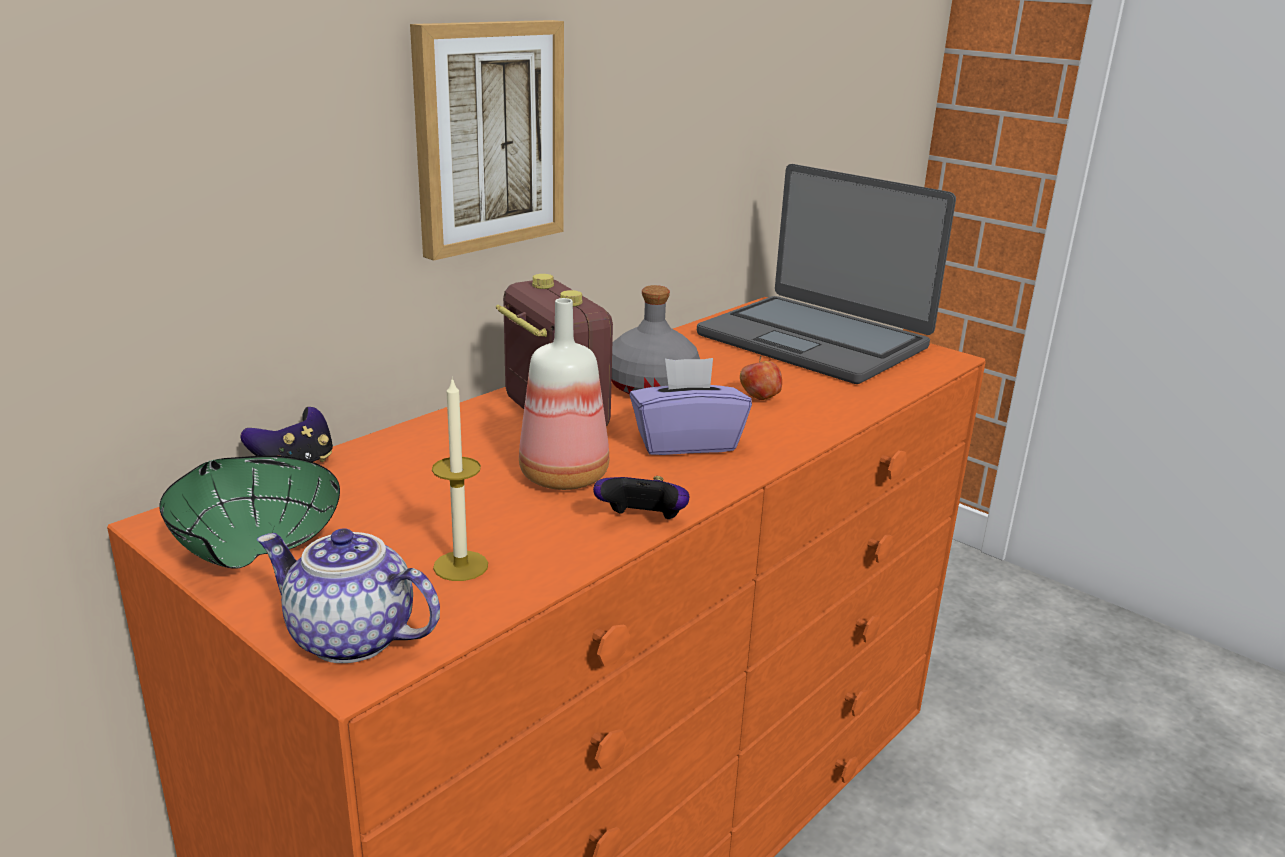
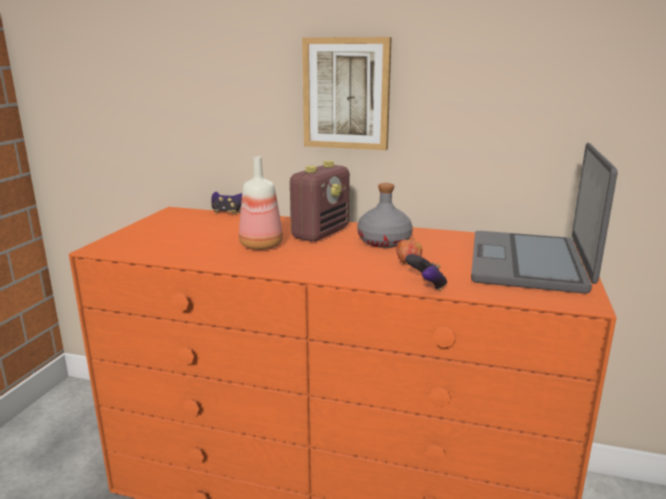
camera: 65 degrees right, 5 degrees down
(248, 548) = (164, 221): green bowl -> none
(349, 639) = (113, 244): teapot -> none
(460, 566) = (171, 246): candle -> none
(642, 522) = (231, 264): game controller -> game controller (426, 286)
(686, 442) = (326, 258): purple tissue box -> none

